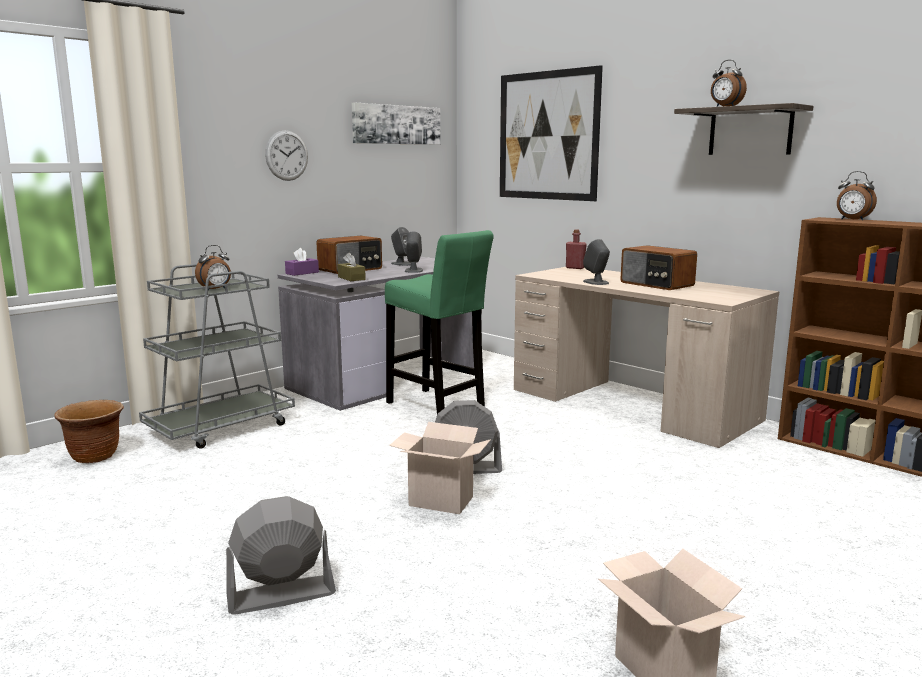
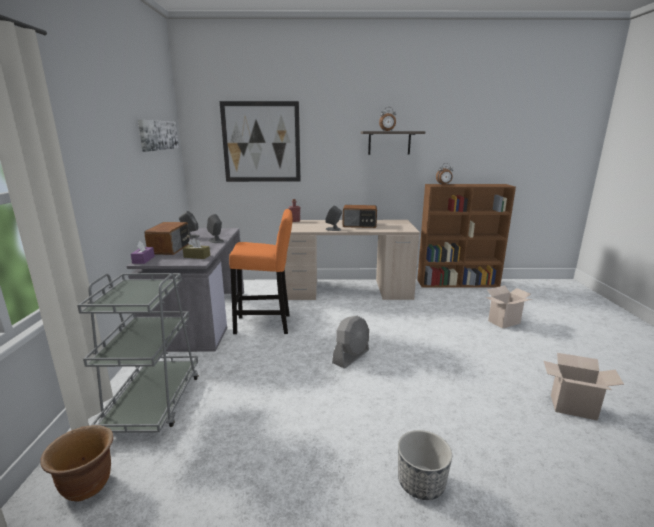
camera: 45 degrees left, 5 degrees up
(216, 289) = (148, 294): alarm clock -> none
(281, 595) = (421, 483): grey fan -> planter
(286, 155) = (113, 166): wall clock -> none
(438, 406) = (266, 324): green stool -> orange stool
(438, 502) = (376, 381): cardboard box -> cardboard box (504, 322)

